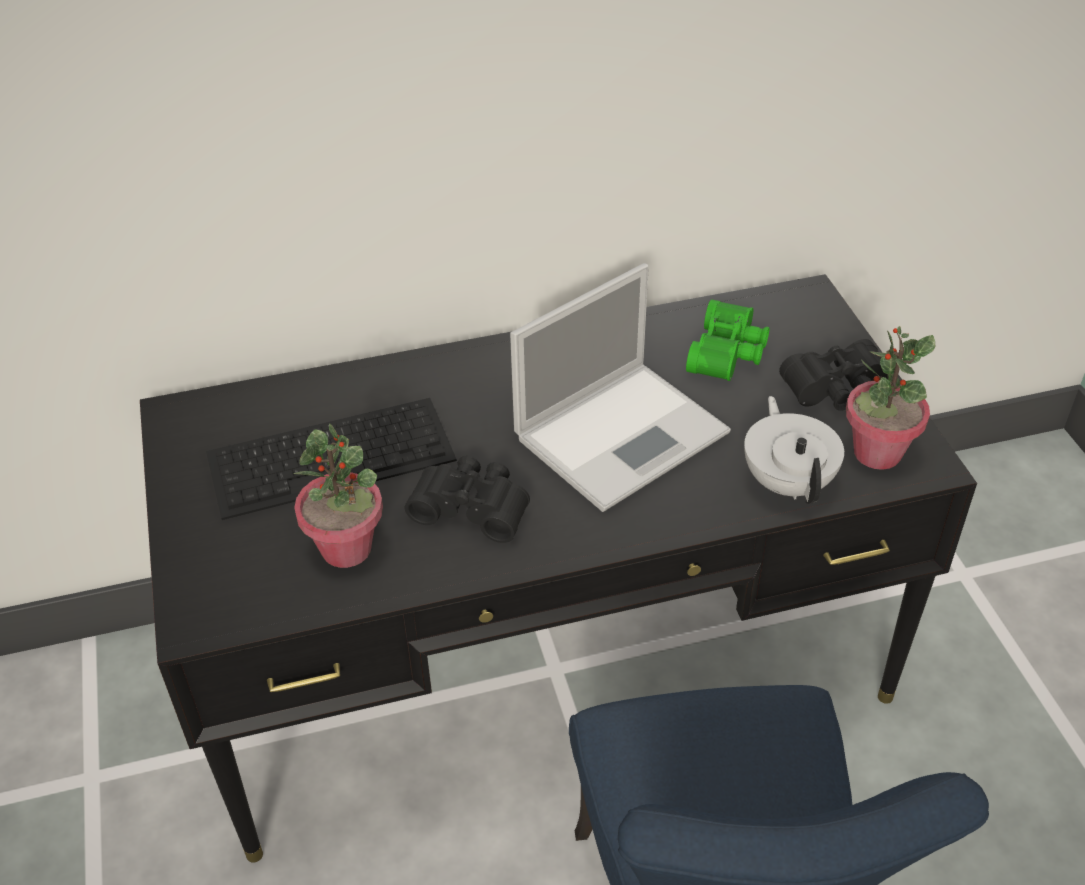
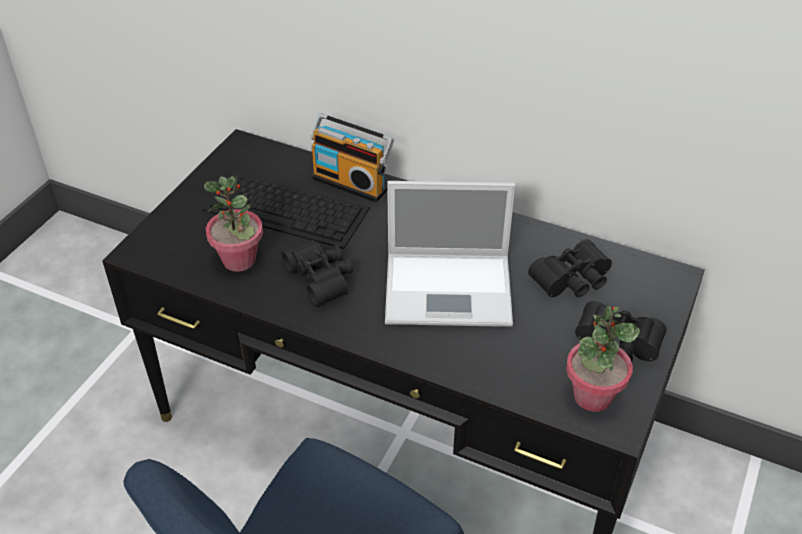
camera: 40 degrees right, 0 degrees up
(373, 382) = (351, 182): none -> radio
(729, 353) = (573, 281): green binoculars -> black binoculars
(788, 481) = (513, 376): white teapot -> none

